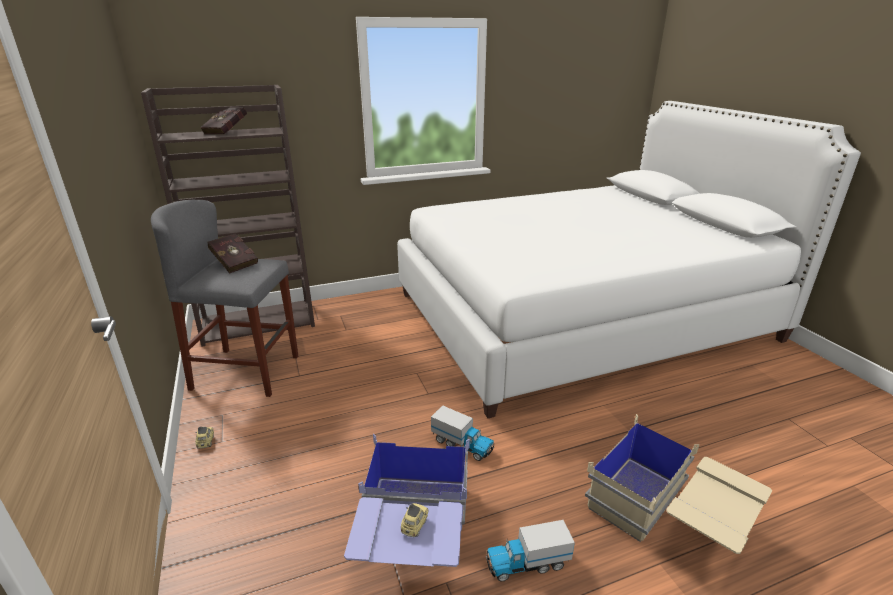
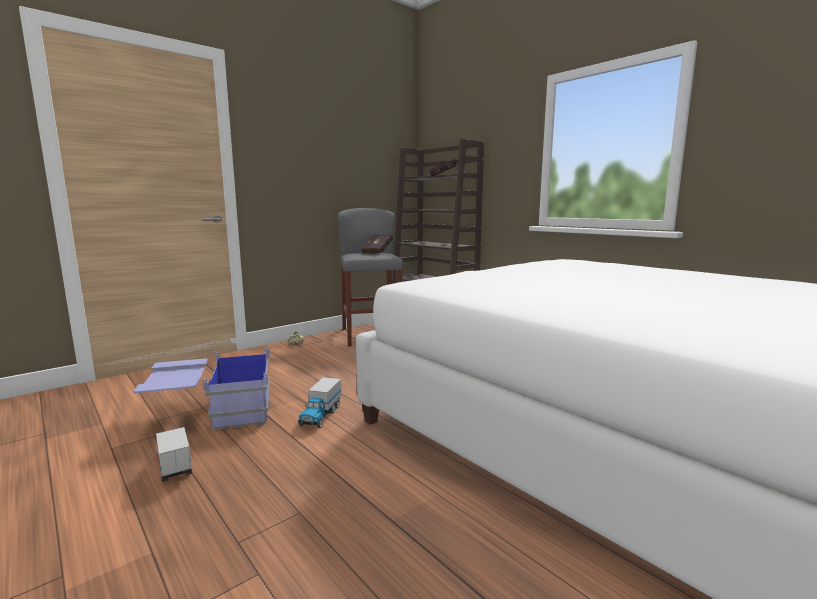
camera: 70 degrees right, 15 degrees down
(414, 525) = (179, 378): toy car -> none
(667, 519) = (221, 560): beige storage box -> none

